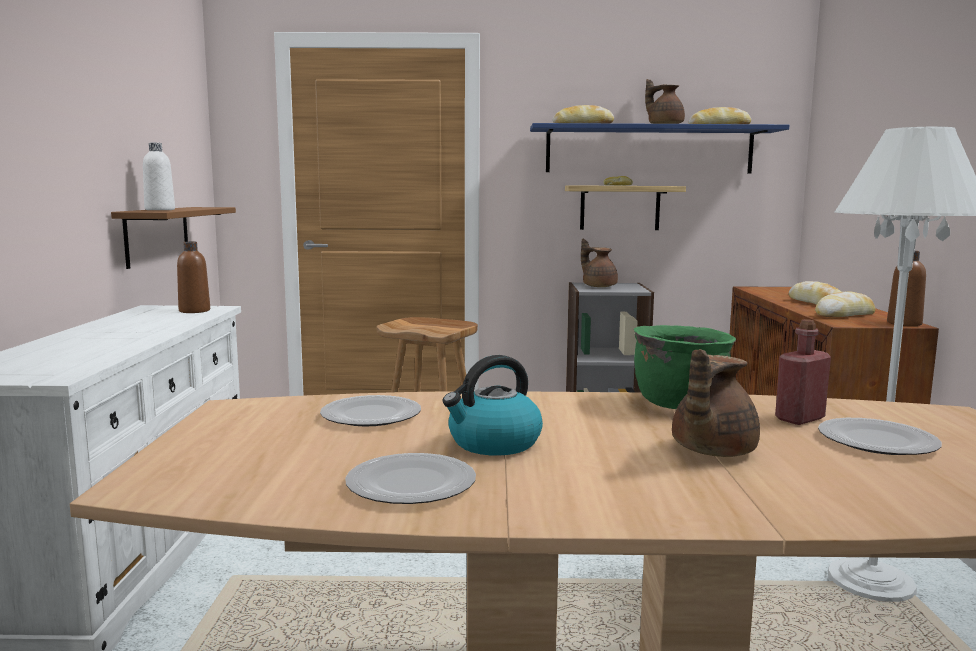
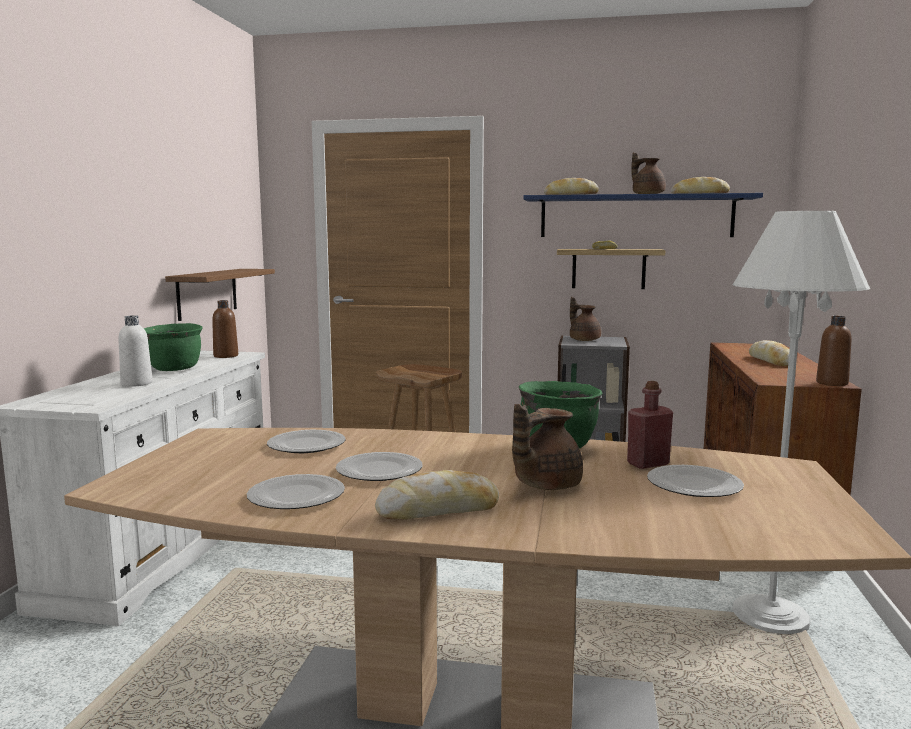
camera: 10 degrees right, 0 degrees up
(138, 328) = (174, 369): none -> green cooking pot
(160, 210) = (206, 273): white bottle -> white bottle (136, 383)
(493, 443) = (380, 470): kettle -> plate
(845, 315) = (784, 373): bread -> bread (438, 510)

